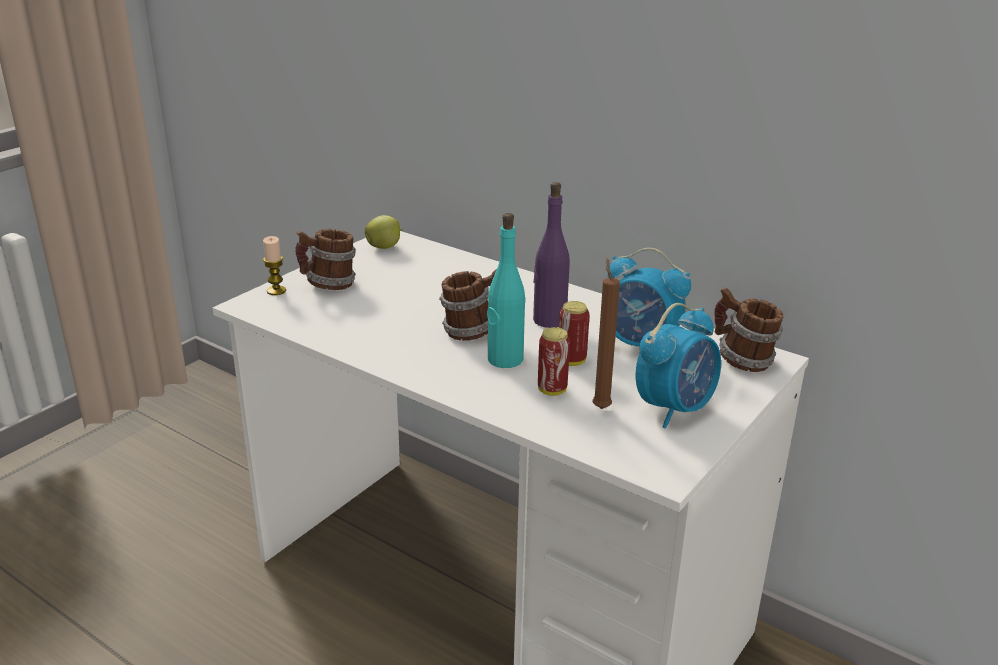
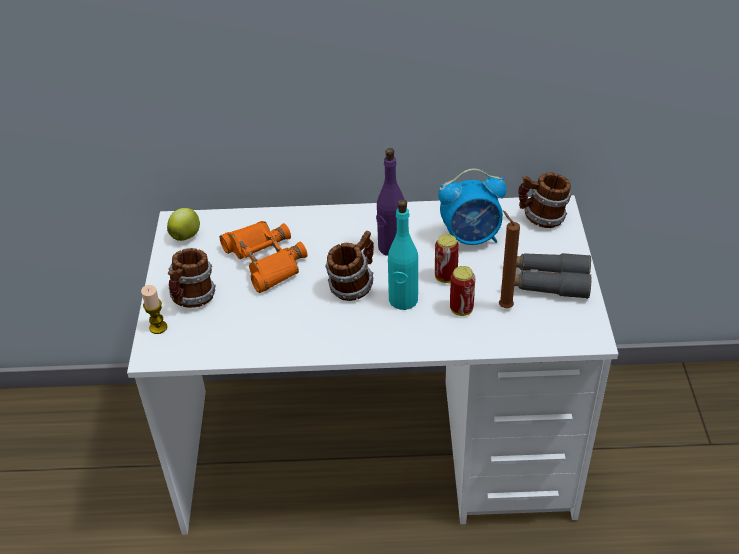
camera: 35 degrees left, 15 degrees up
(423, 285) = (265, 260): none -> orange binoculars
(675, 408) = (545, 282): alarm clock -> grey binoculars

